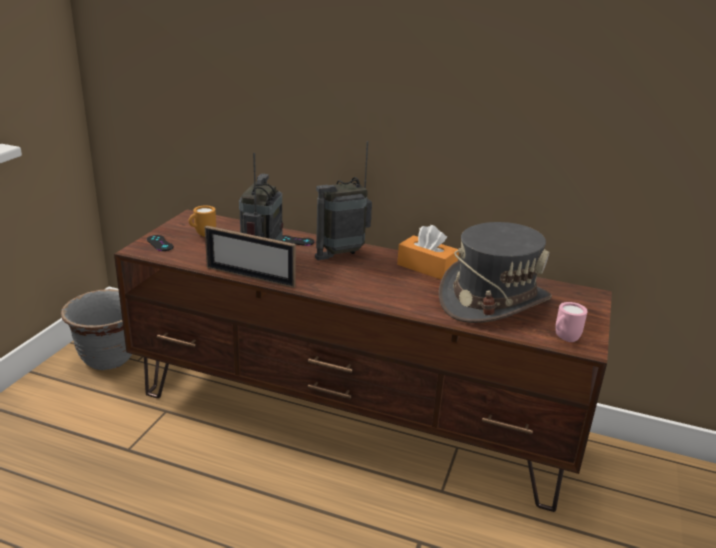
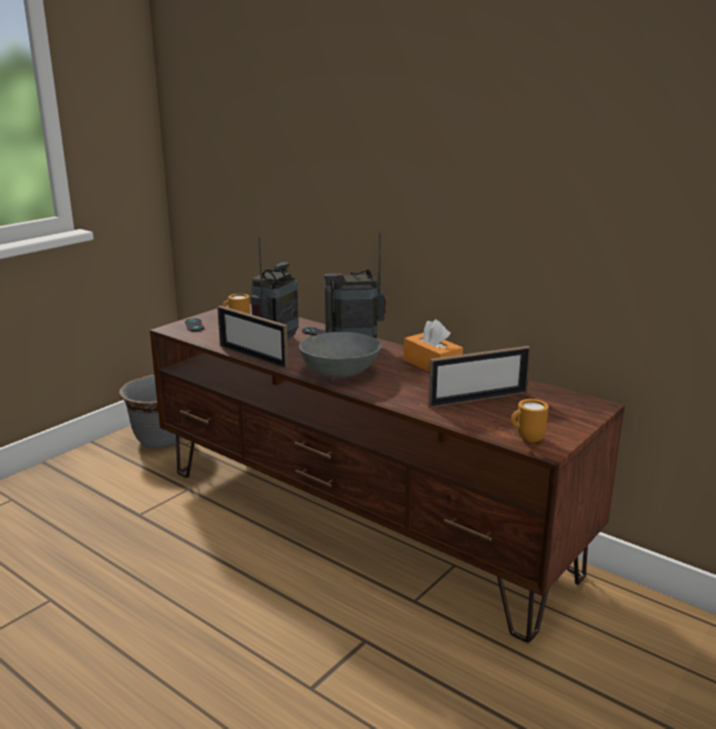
camera: 20 degrees right, 5 degrees down
(350, 285) = (341, 372): none -> grey bowl
(493, 301) = (478, 399): grey hat -> picture frame
(564, 339) = (526, 439): pink mug -> orange mug

